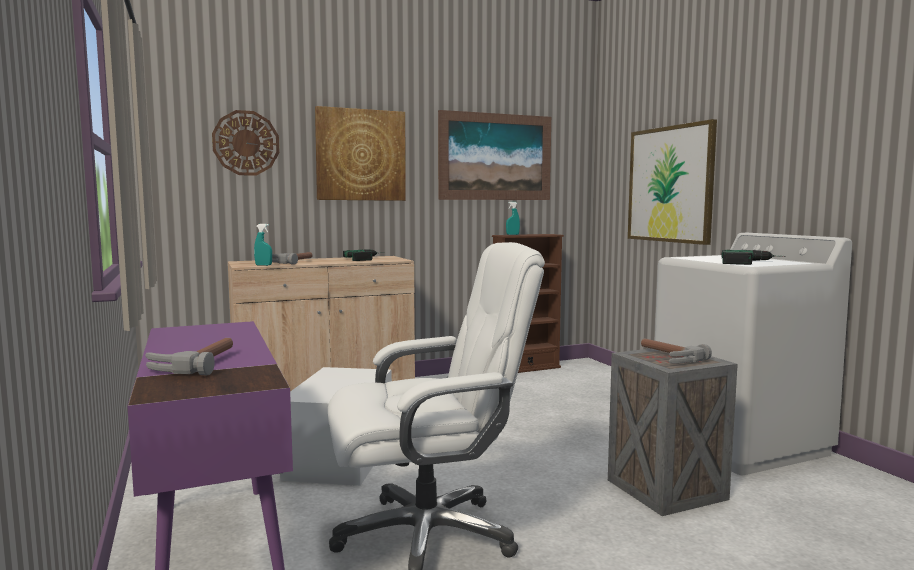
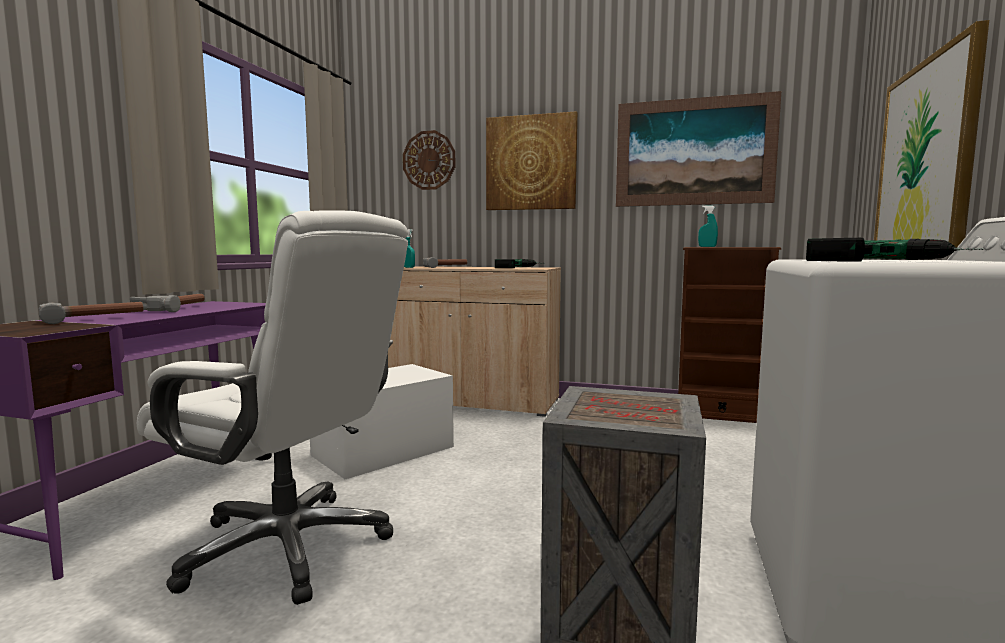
camera: 40 degrees right, 0 degrees up
(665, 357) = (616, 404): hammer -> hammer (171, 308)

